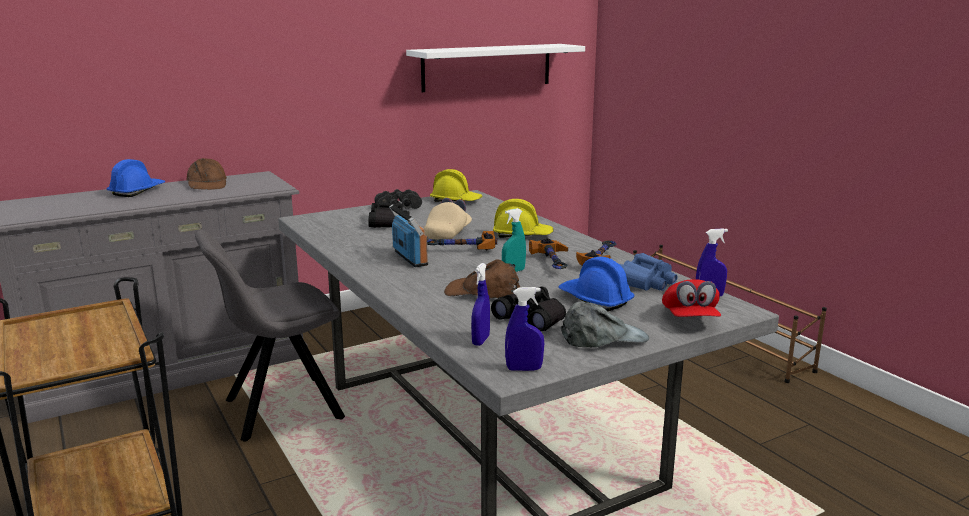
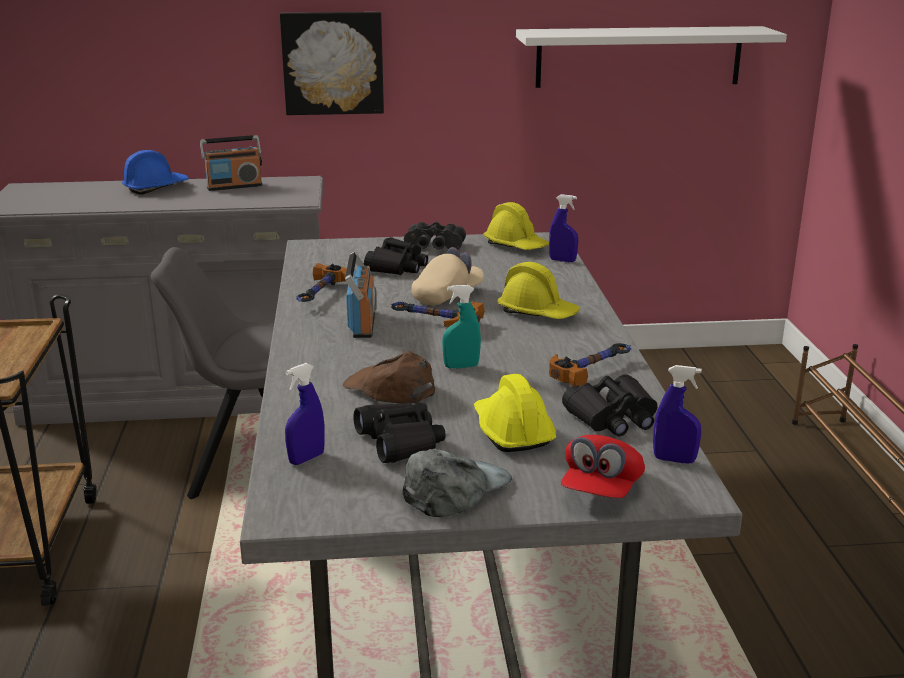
camera: 25 degrees right, 5 degrees up
(207, 184) = (234, 186): brown cap -> radio
(273, 80) = (333, 63): none -> picture
(524, 369) = (307, 511): blue spray bottle -> blue spray bottle (562, 260)
(553, 265) = (523, 366): hammer -> hammer (321, 296)
(595, 300) = (511, 431): blue hard hat -> yellow hard hat
(603, 337) = (455, 489): grey cap -> grey cap turned 60 degrees counterclockwise
(645, 282) = (613, 417): blue binoculars -> black binoculars

